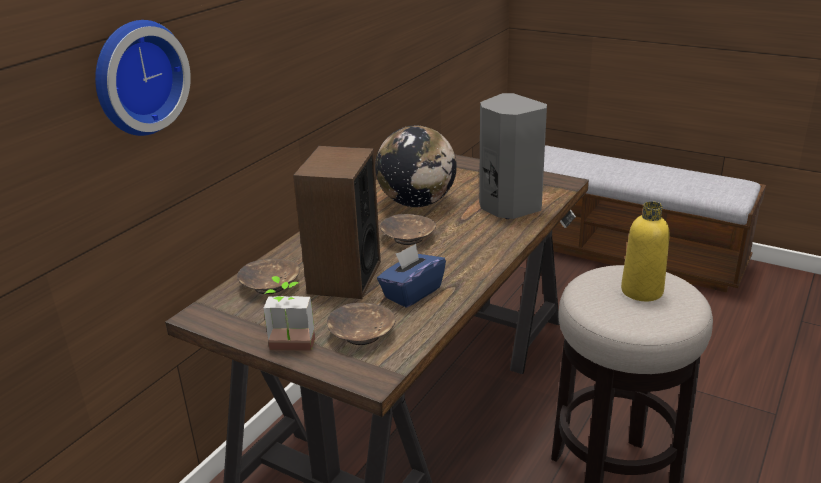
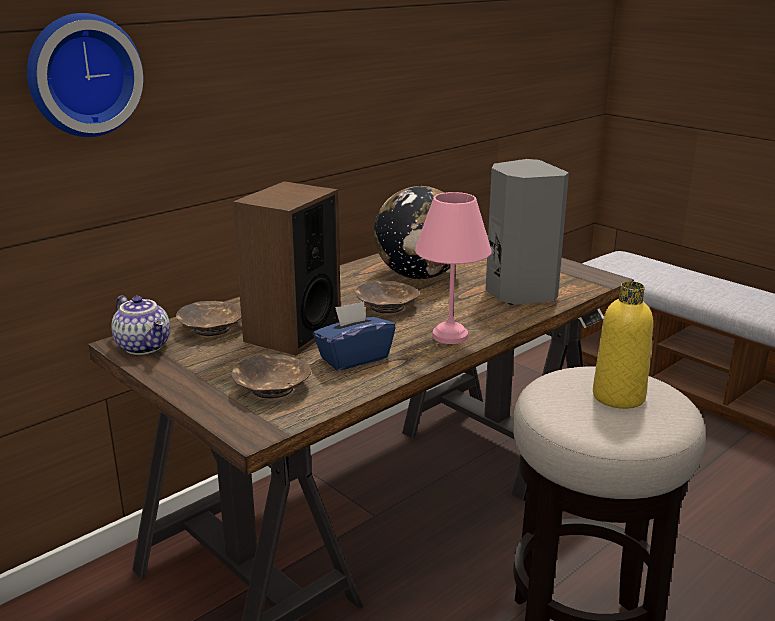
camera: 15 degrees right, 5 degrees down
(221, 315) = (145, 346): none -> teapot
(290, 349) = (189, 389): potted plant -> none
(478, 258) = (450, 337): none -> pink table lamp

